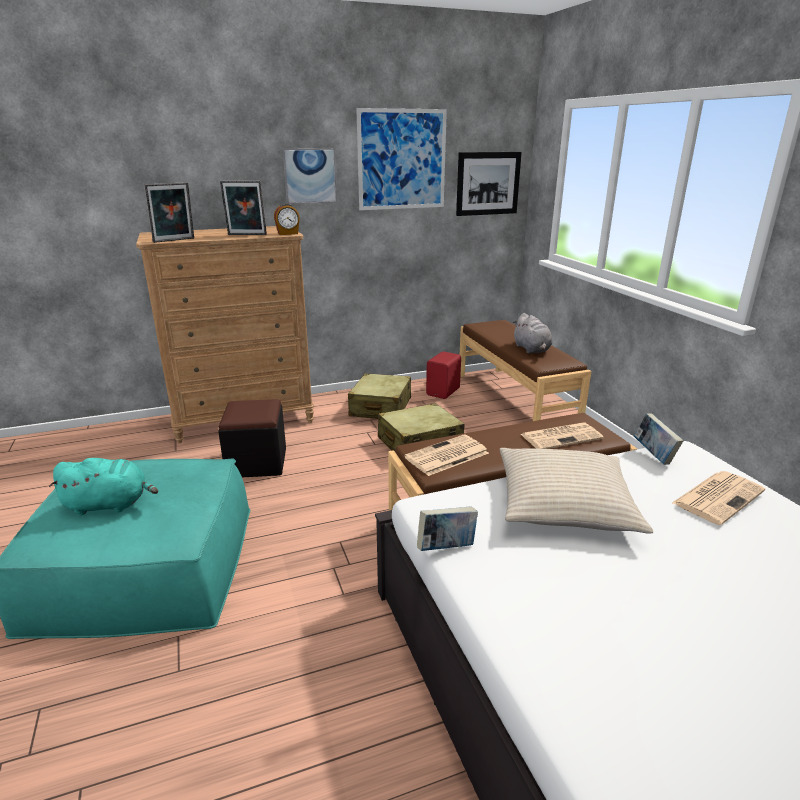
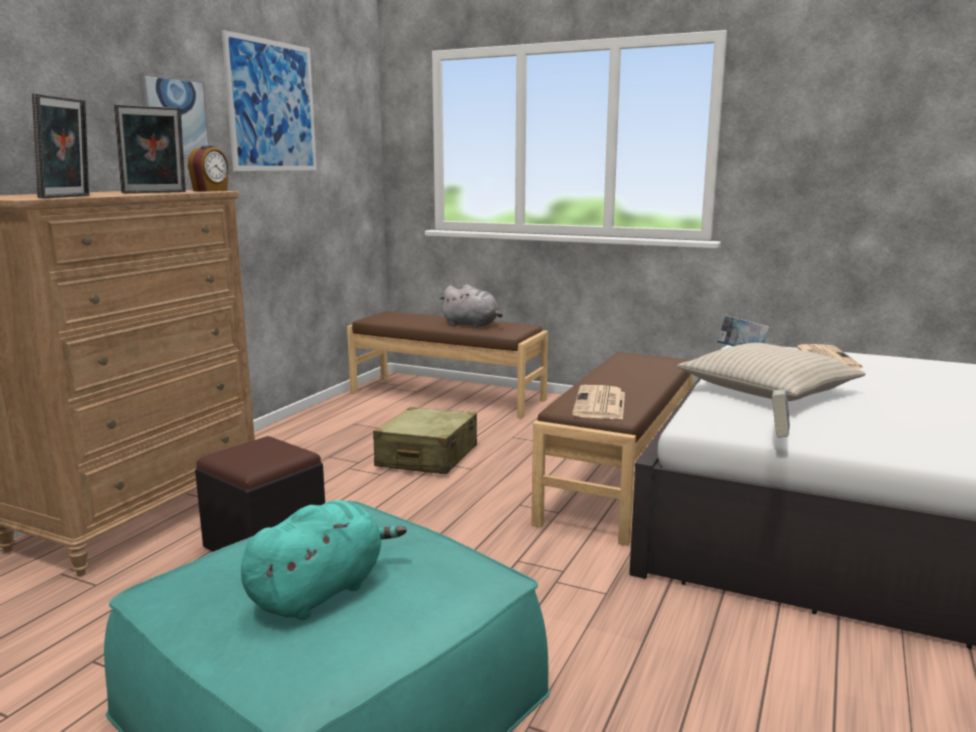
camera: 45 degrees left, 10 degrees down
(380, 407) = (318, 443): beige suitcase -> none
(444, 392) = (363, 410): red speaker -> none
(488, 183) = (350, 144): picture -> none
(561, 436) = (644, 368): newspaper -> none

